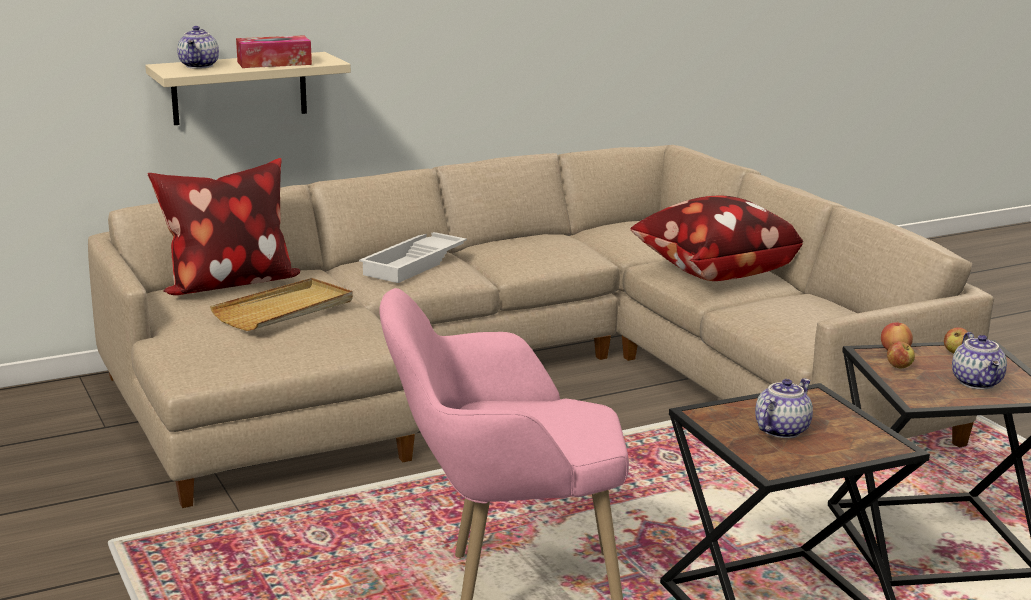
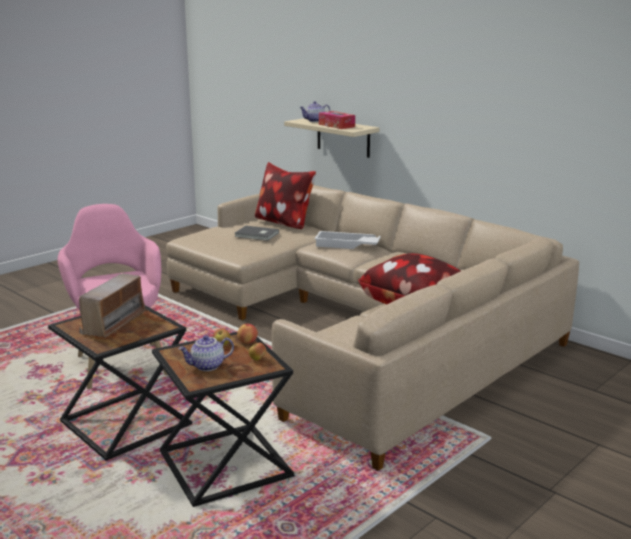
camera: 70 degrees right, 0 degrees up
(285, 310) = (256, 235): beige tray -> grey book
(781, 430) = (114, 323): teapot -> radio

